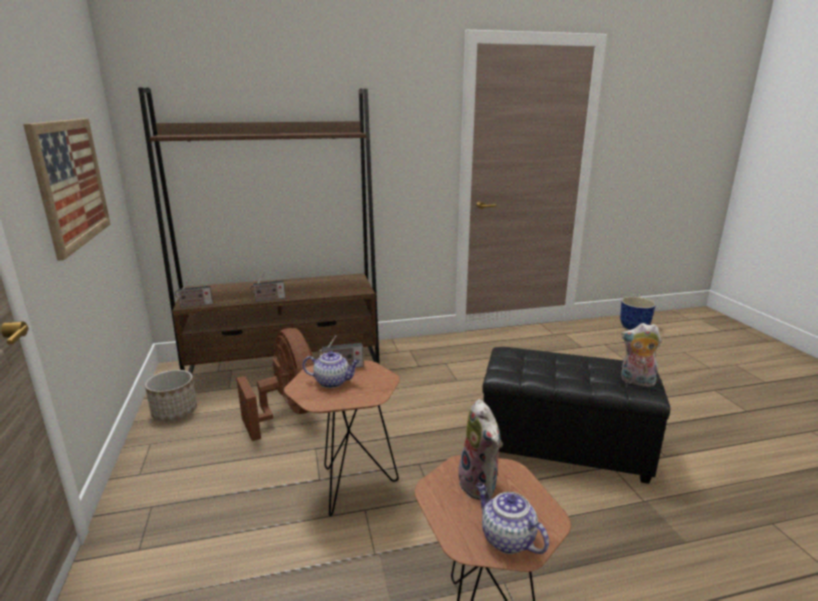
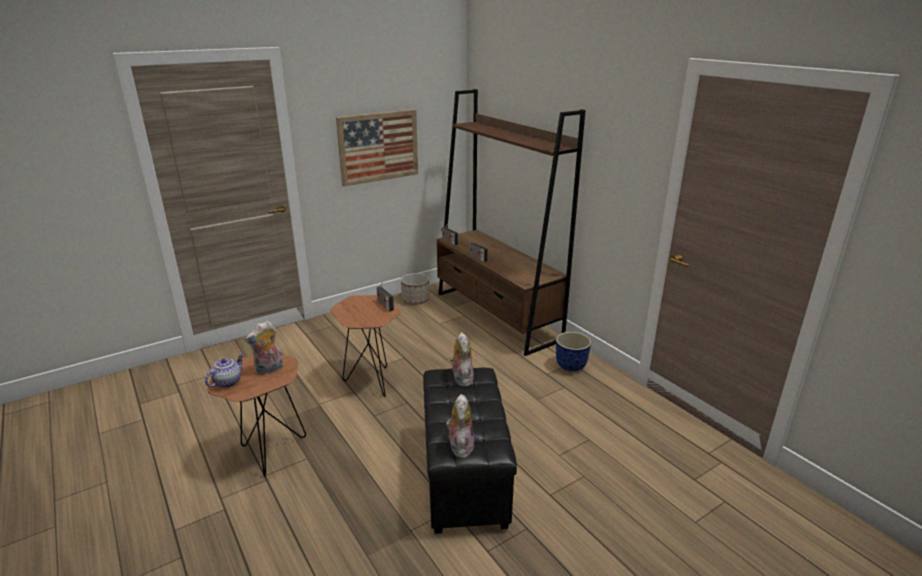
camera: 70 degrees right, 5 degrees up
(288, 412) = (438, 336): brown fan -> none
(333, 382) = (364, 307): teapot -> none
(515, 362) = (461, 378): none -> plush toy
(634, 327) = (823, 534): planter -> planter (571, 366)

